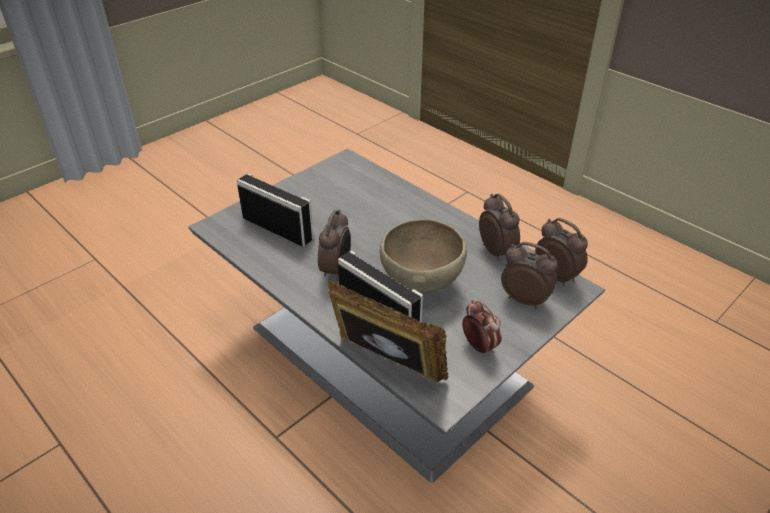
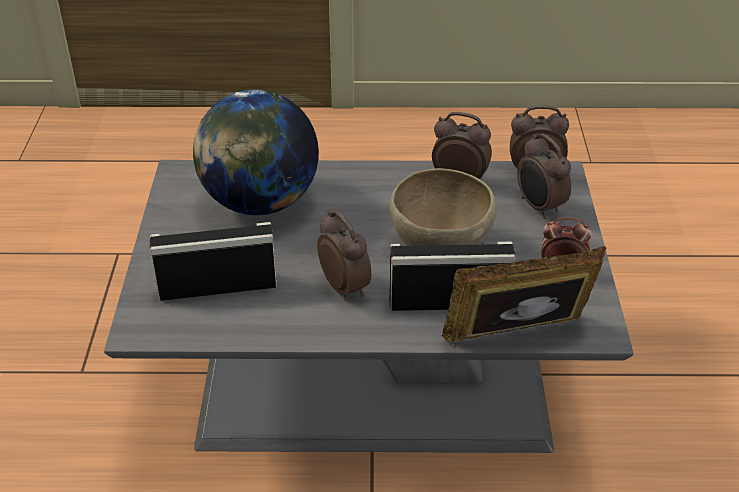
camera: 45 degrees left, 0 degrees up
(361, 198) = (260, 203): none -> globe
(524, 299) = (539, 207): alarm clock -> alarm clock turned 105 degrees counterclockwise

